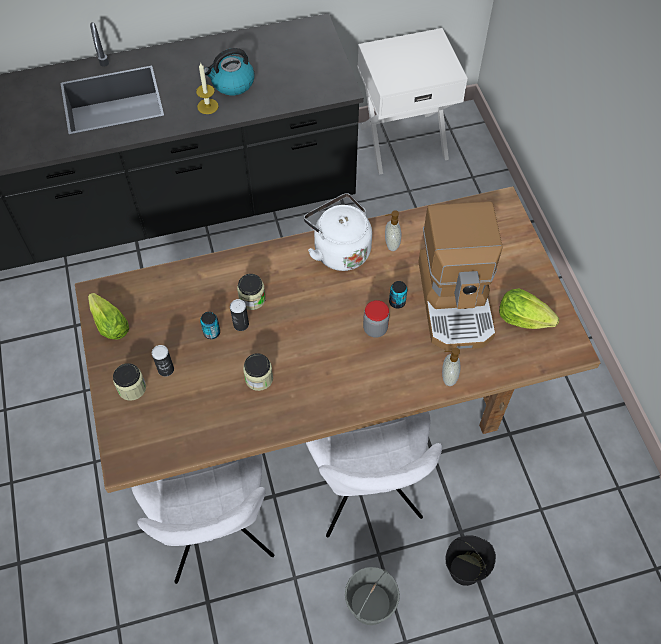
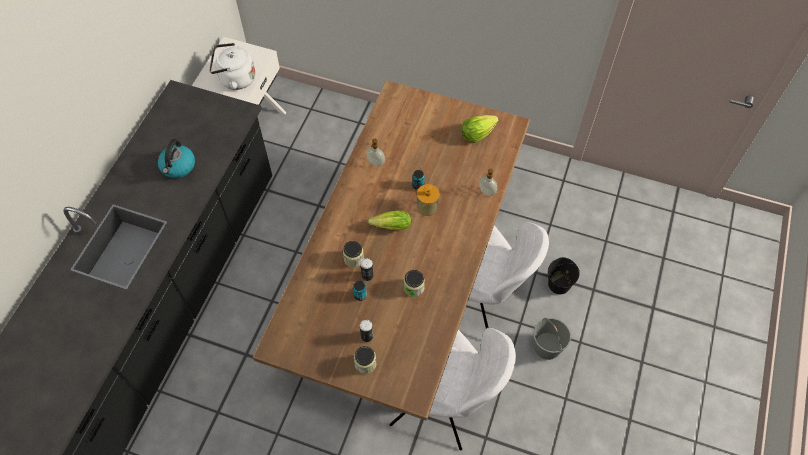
camera: 55 degrees left, 0 degrees up
(109, 322) = (302, 351): lettuce -> lettuce (389, 226)
(207, 106) = (184, 192): candle -> none
(339, 250) = (356, 191): white kettle -> white kettle (235, 79)
(375, 328) = (427, 207): jar -> soap dispenser
(457, 301) = (441, 156): coffee machine -> none

